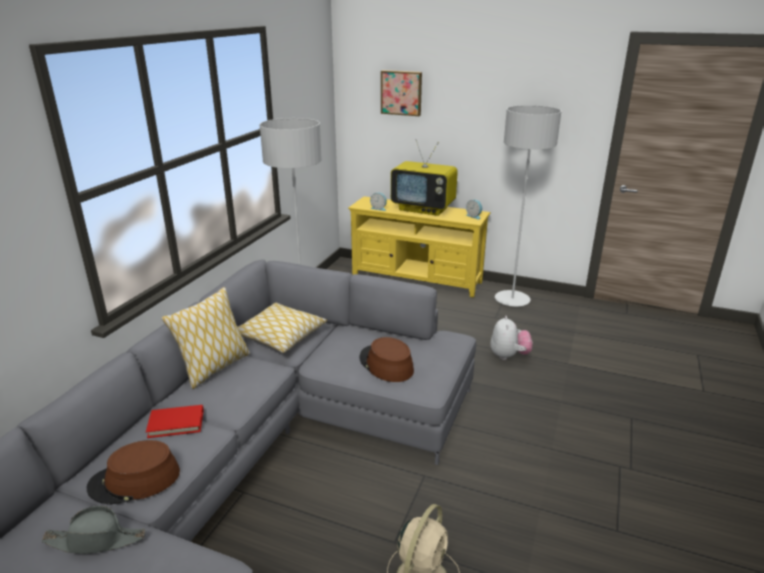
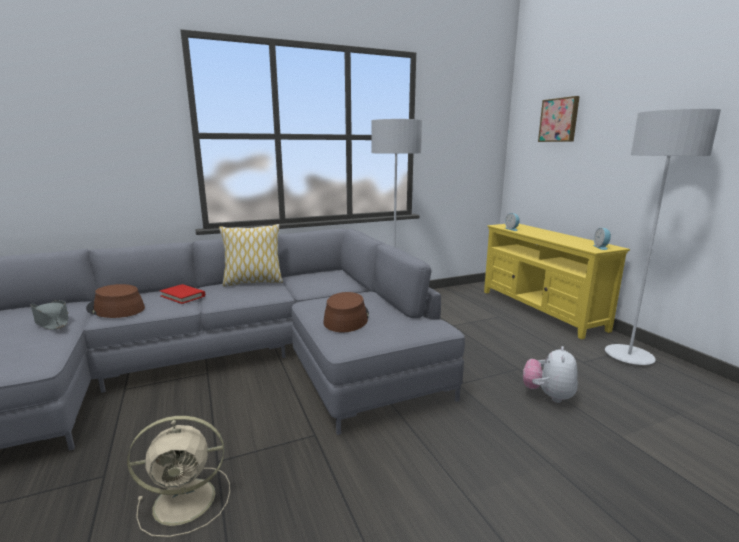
camera: 45 degrees right, 10 degrees down
(280, 336) = (318, 281): pillow -> none
(424, 209) = (555, 235): television -> none
(508, 356) = (548, 396): plush toy -> plush toy turned 150 degrees clockwise

